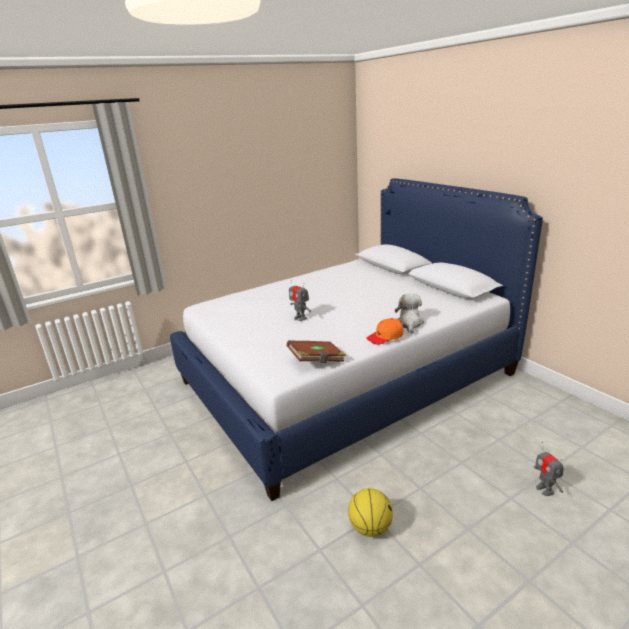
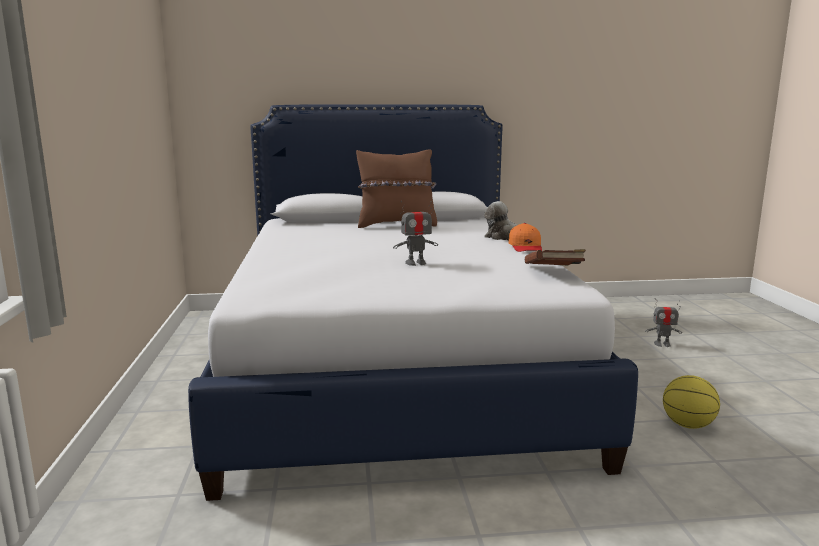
camera: 65 degrees left, 10 degrees down
(402, 285) = (396, 225): none -> brown pillow

